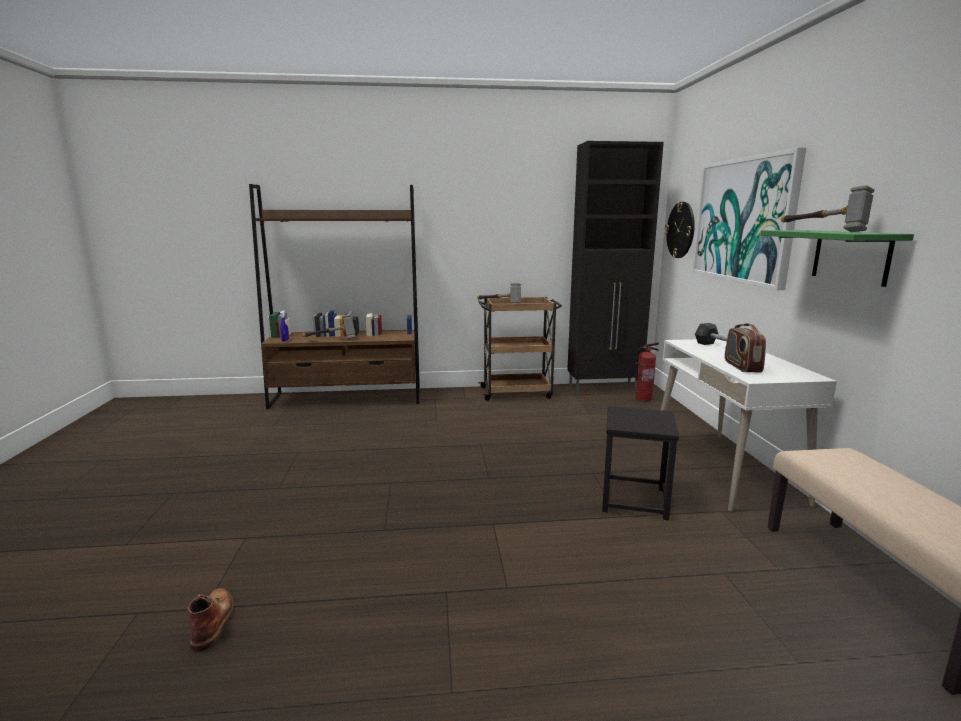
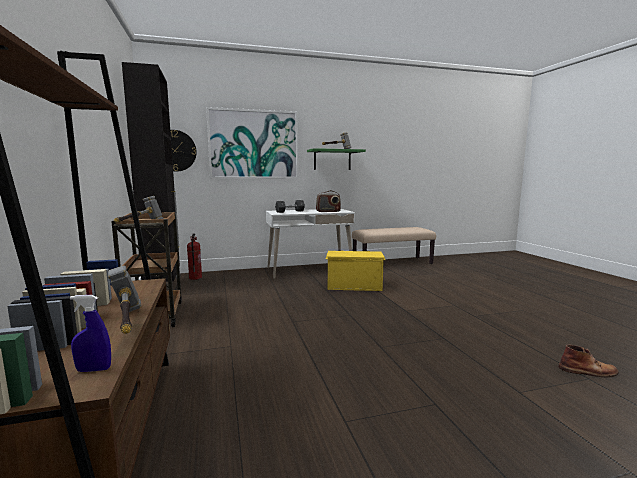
camera: 100 degrees left, 5 degrees down
(213, 620) = (588, 371): brown boot -> brown boot turned 150 degrees counterclockwise
(633, 499) = (354, 285): black stool -> yellow storage box

